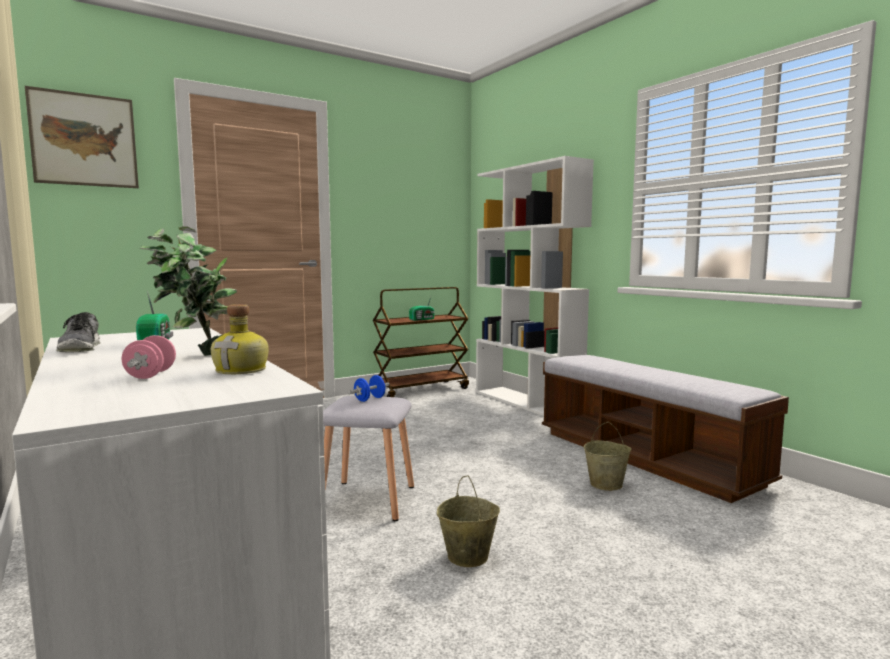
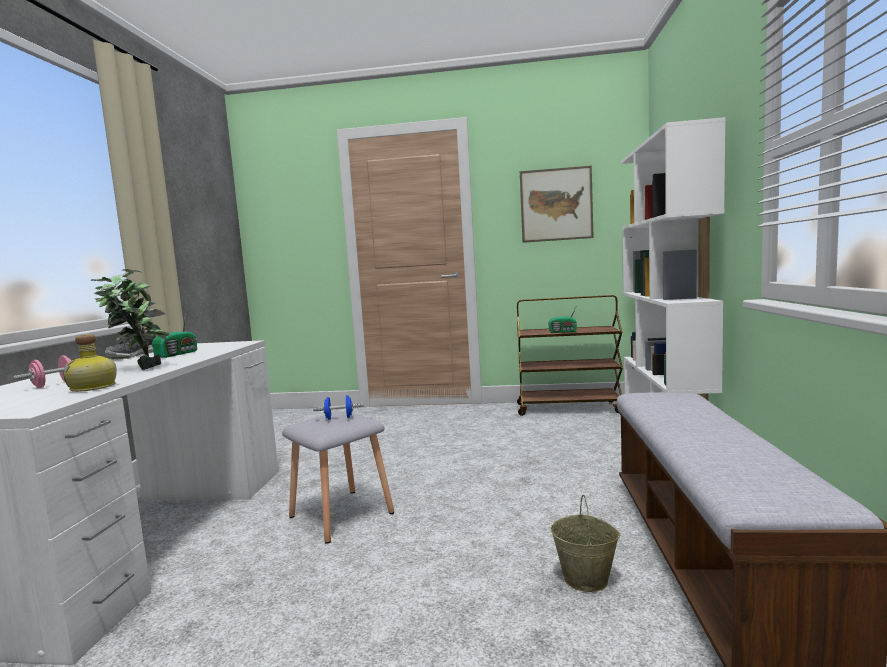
camera: 40 degrees right, 0 degrees up
(84, 140) = (279, 192): picture -> picture (556, 204)
(467, 556) = (314, 604): beige bucket -> none

